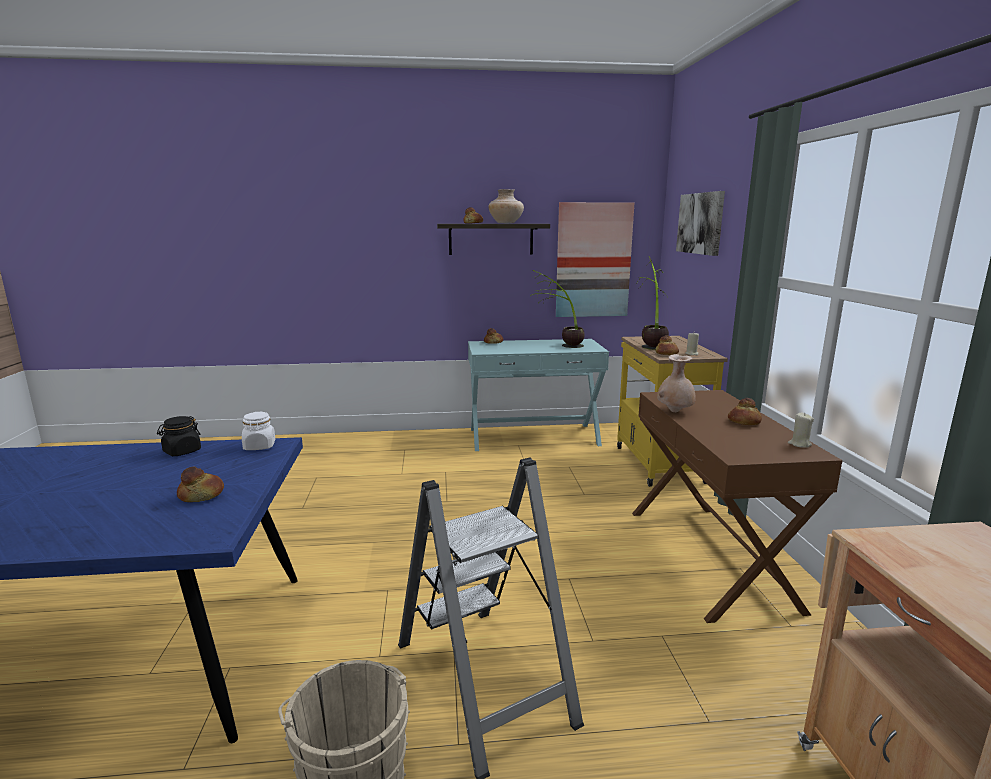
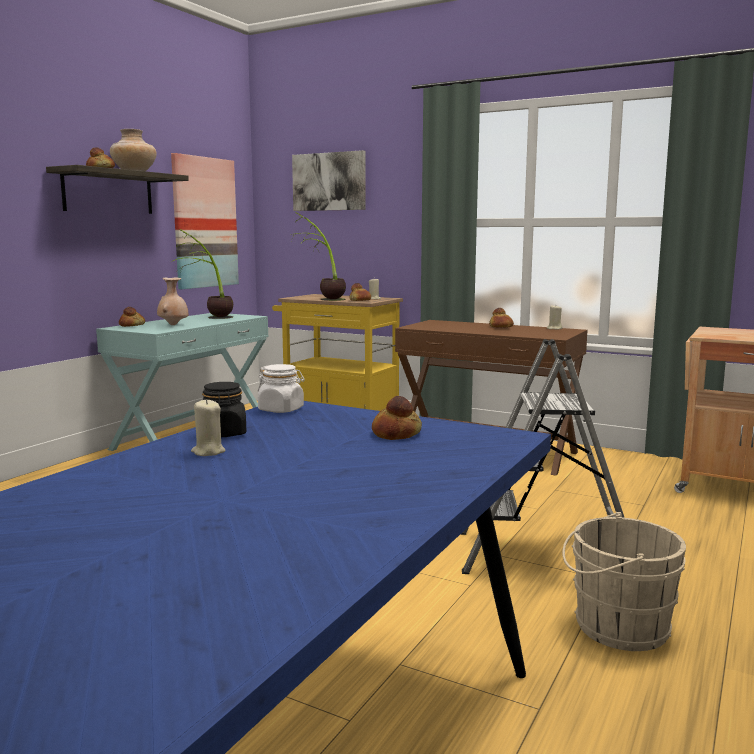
camera: 55 degrees left, 5 degrees down
(134, 461) = (208, 452): none -> beige candle
(674, 411) = (454, 330): beige vase -> beige vase (173, 325)

